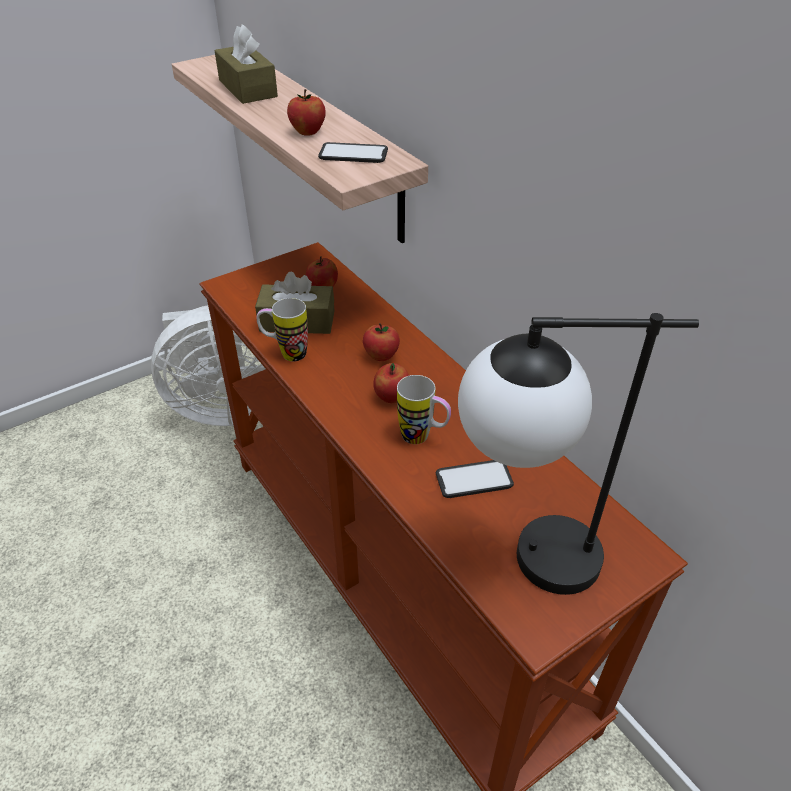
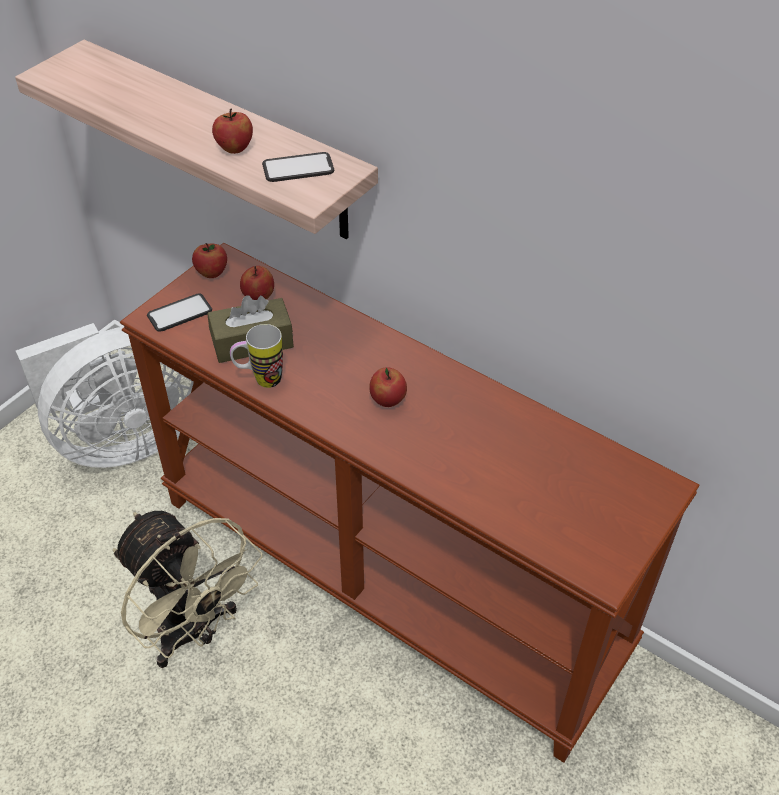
camera: 20 degrees left, 5 degrees up
(209, 578) = (194, 632): none -> beige fan
(247, 88) = (131, 99): brown tissue box -> none
(381, 356) = (356, 359): apple -> apple (212, 273)
(423, 438) = (436, 433): mug -> none
(474, 479) = (499, 461): phone -> phone (179, 313)
(522, 558) = (569, 519): table lamp -> none

